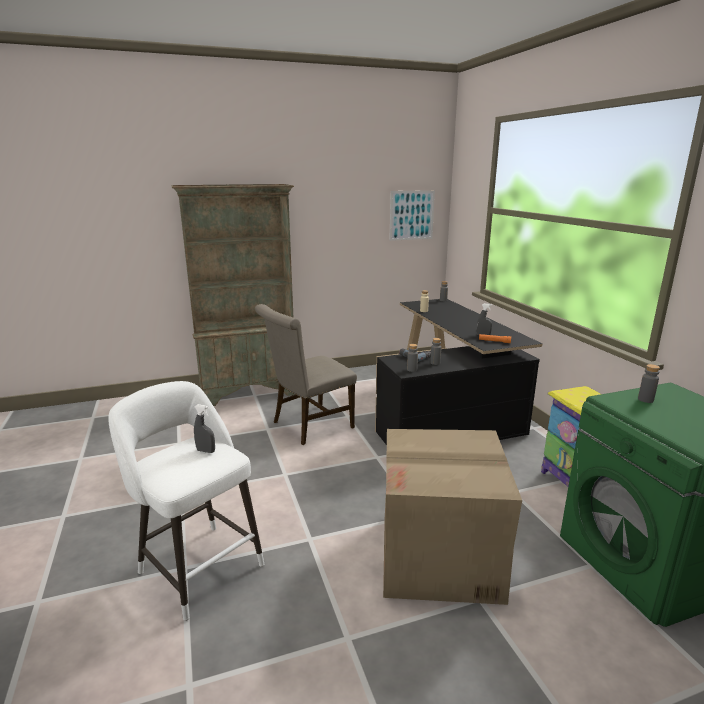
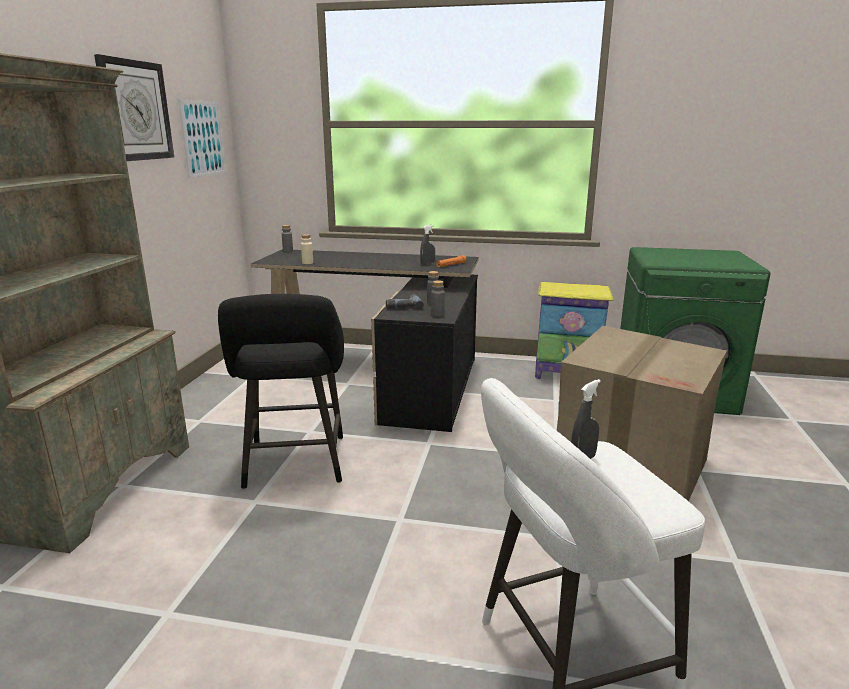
camera: 60 degrees left, 0 degrees up
(308, 426) = (295, 465): beige chair -> black stool
(348, 200) = (135, 111): none -> wall clock
(645, 400) = (662, 257): grey bottle -> none

